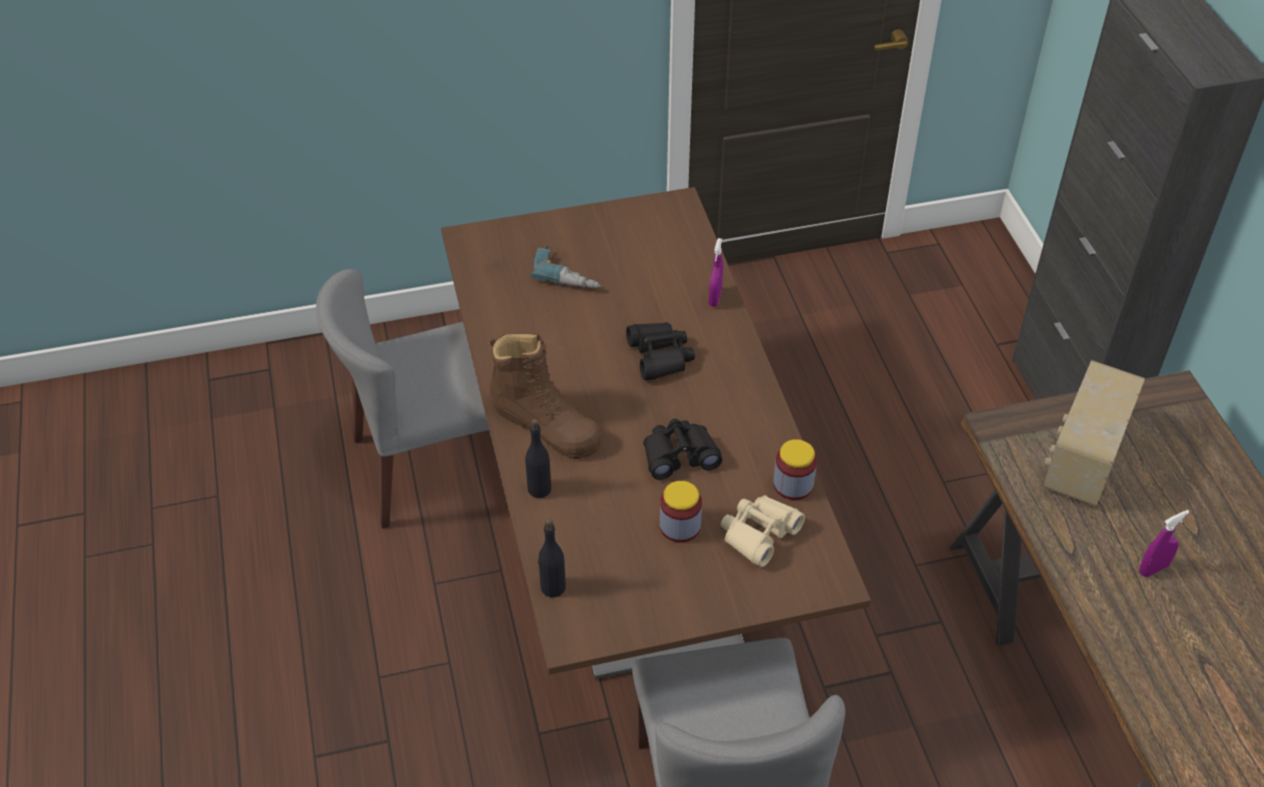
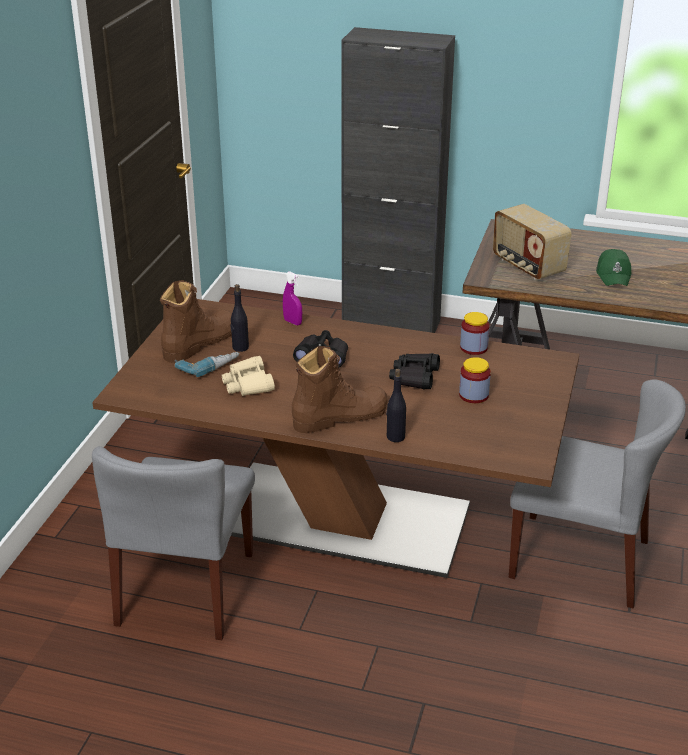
camera: 60 degrees left, 15 degrees down
(552, 587) = (485, 457): black bottle -> black bottle (240, 347)
(608, 246) = (199, 343): none -> brown boot
(759, 534) = (502, 371): beige binoculars -> beige binoculars (248, 384)
(1153, 569) = (613, 275): purple spray bottle -> green cap

